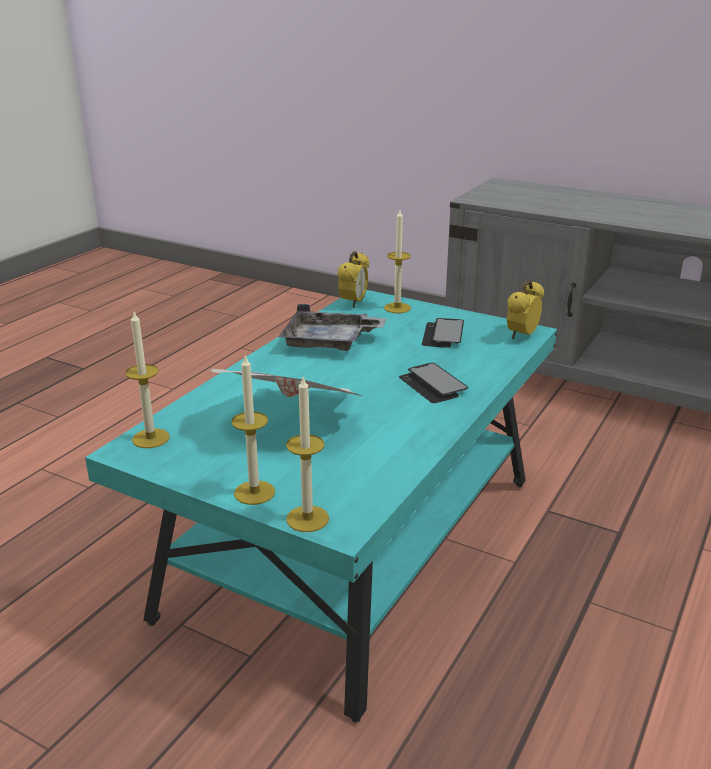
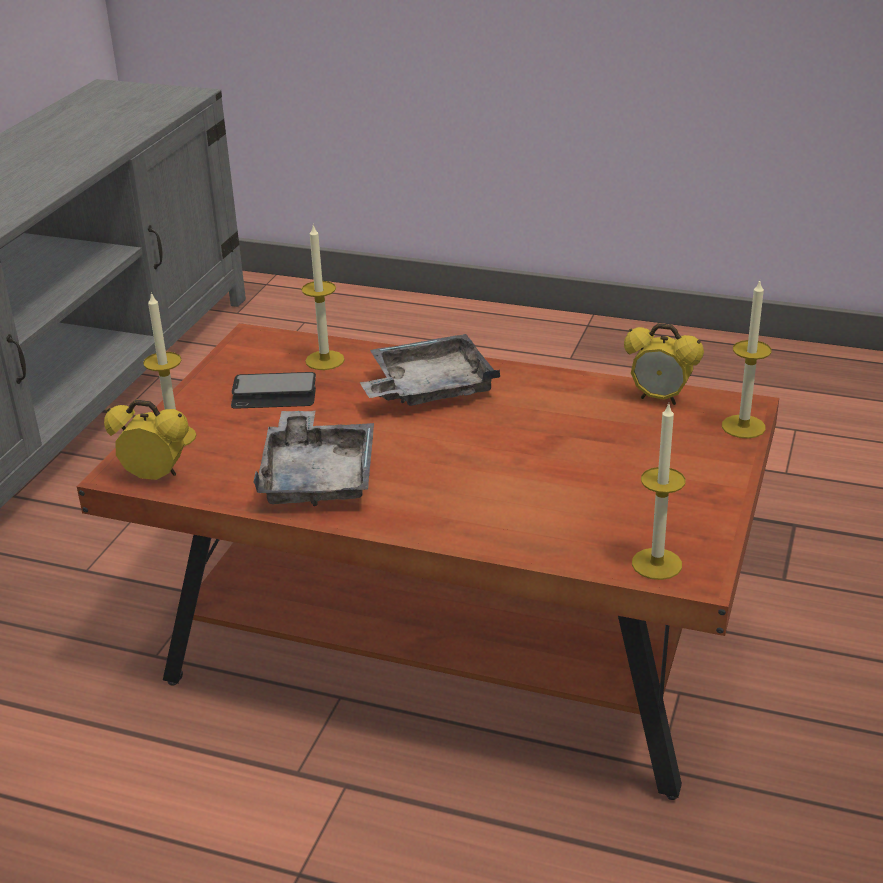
camera: 100 degrees left, 5 degrees up
(254, 492) = (721, 464): candle -> candle (324, 360)
(295, 418) = (553, 466): newspaper -> none
(355, 545) = (452, 642): turquoise coffee table -> brown coffee table
(432, 385) = (429, 388): phone -> grey tray
(521, 336) = (269, 342): alarm clock -> alarm clock (660, 399)

